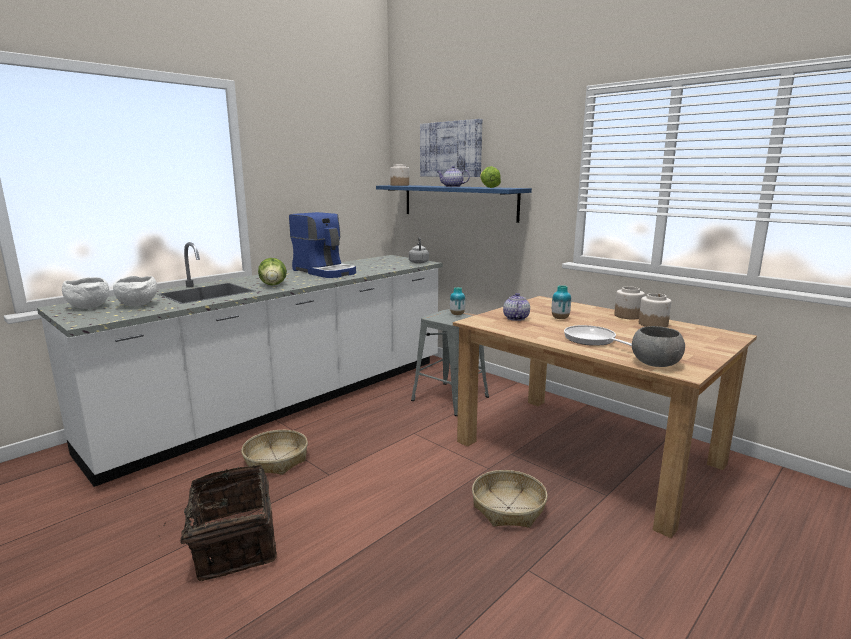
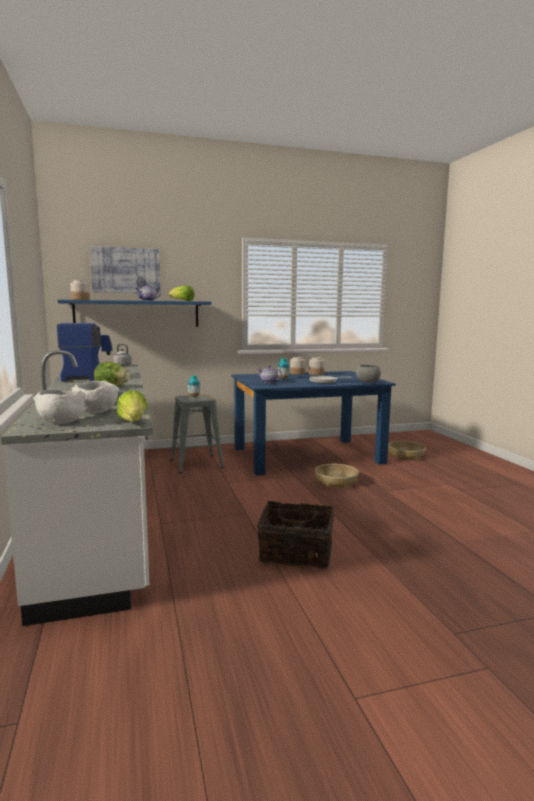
camera: 60 degrees left, 5 degrees down
(89, 322) = (133, 423): none -> lettuce
(276, 460) = (200, 527): basket -> basket (406, 455)
(588, 452) = (307, 455): brown dining table -> blue dining table

